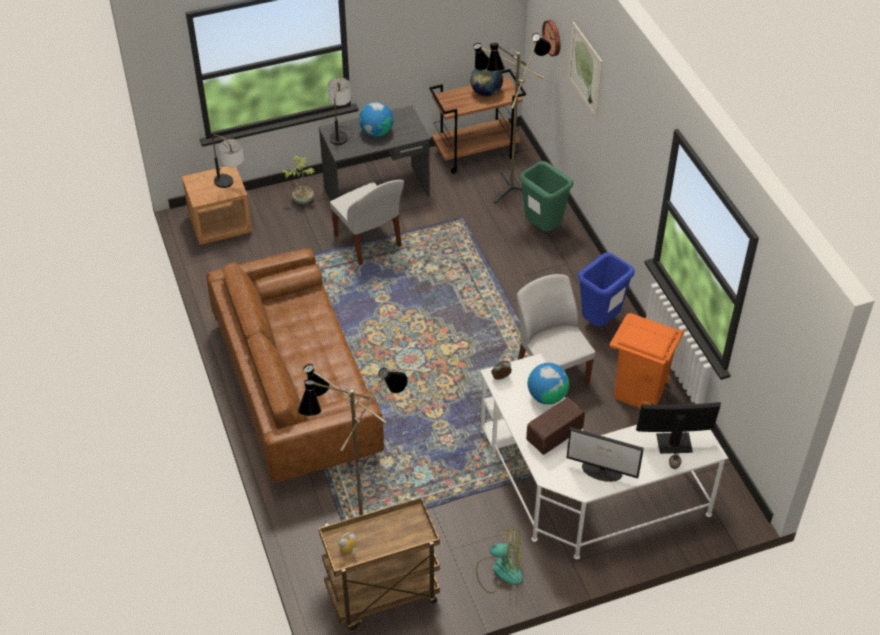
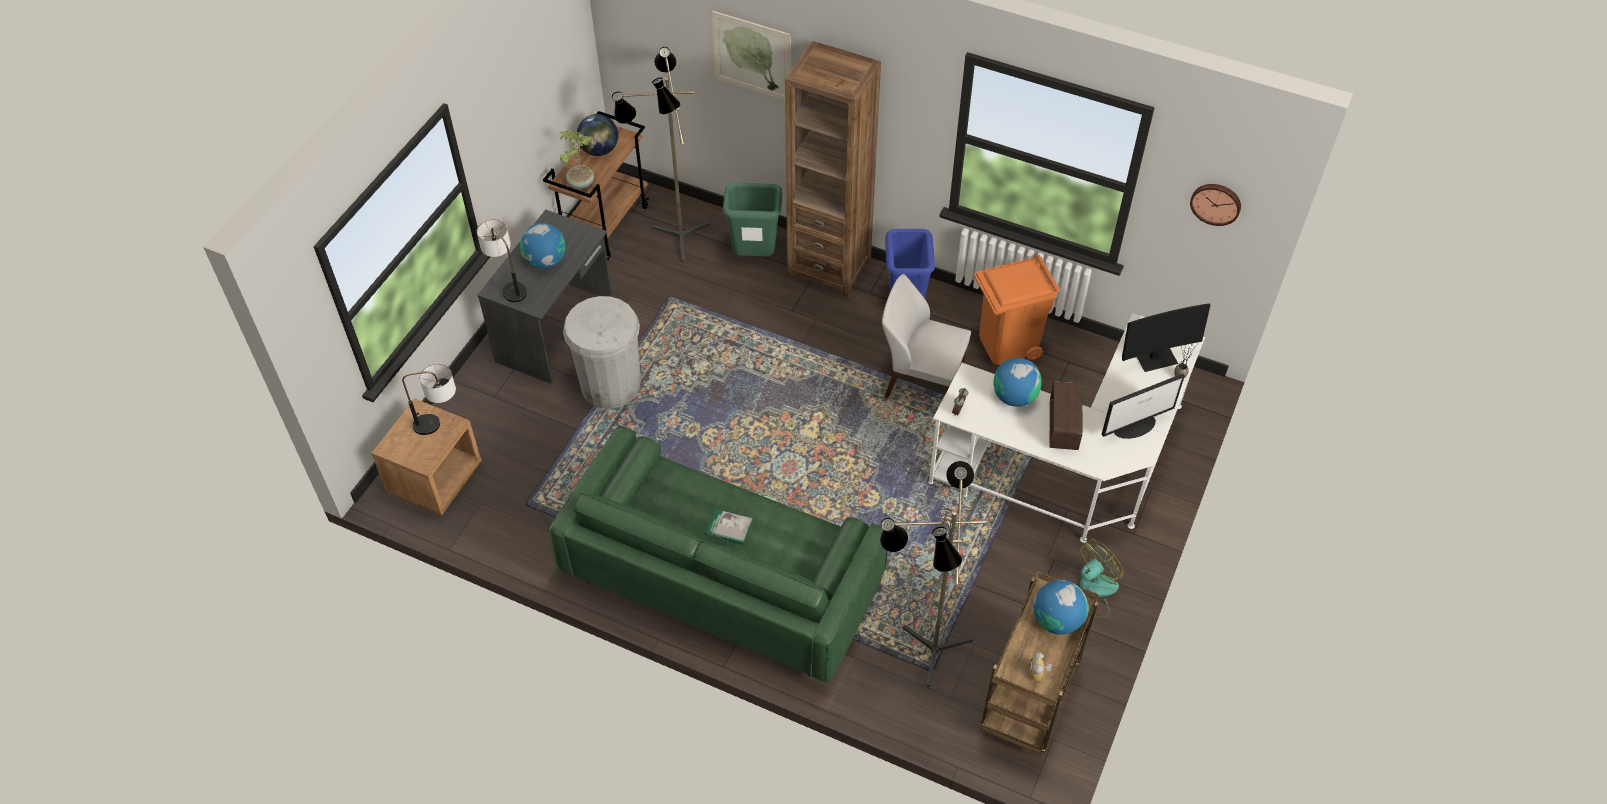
camera: 45 degrees left, 5 degrees up
(296, 390) = (723, 580): brown sofa -> green sofa
(303, 199) = (490, 390): potted plant -> potted plant (580, 183)
(308, 351) = (729, 528): none -> book
(368, 242) = (610, 385): white chair -> white trash can
(400, 534) = (1057, 620): none -> globe
(553, 37) = (668, 44): wall clock -> wall clock (1216, 203)
(581, 266) = (829, 267): none -> brown bookcase
(674, 443) = (1155, 357): monitor -> monitor turned 150 degrees counterclockwise

